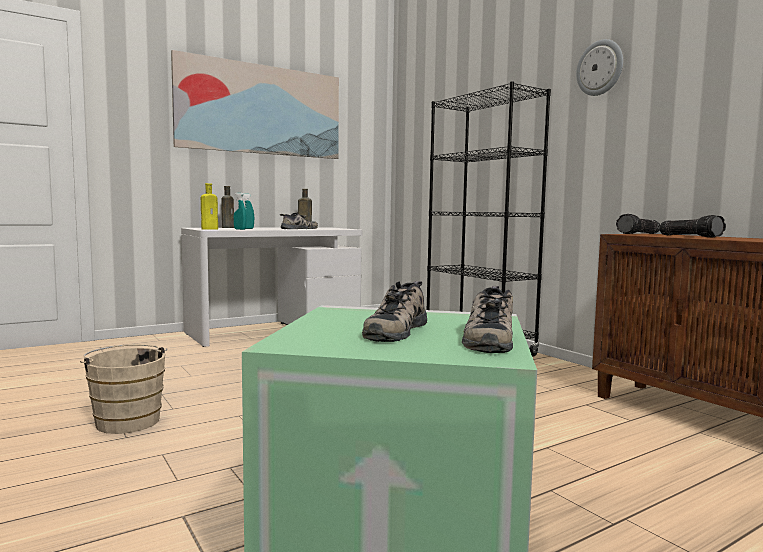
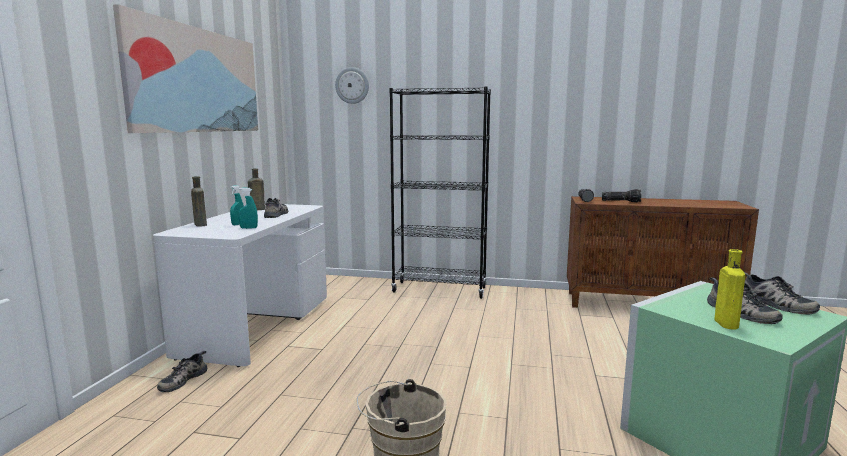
camera: 45 degrees left, 5 degrees up
(164, 343) = (182, 379): none -> shoe
(211, 229) = (222, 233): yellow bottle -> yellow bottle (725, 323)
(600, 68) = (527, 79): wall clock -> wall clock (352, 85)

